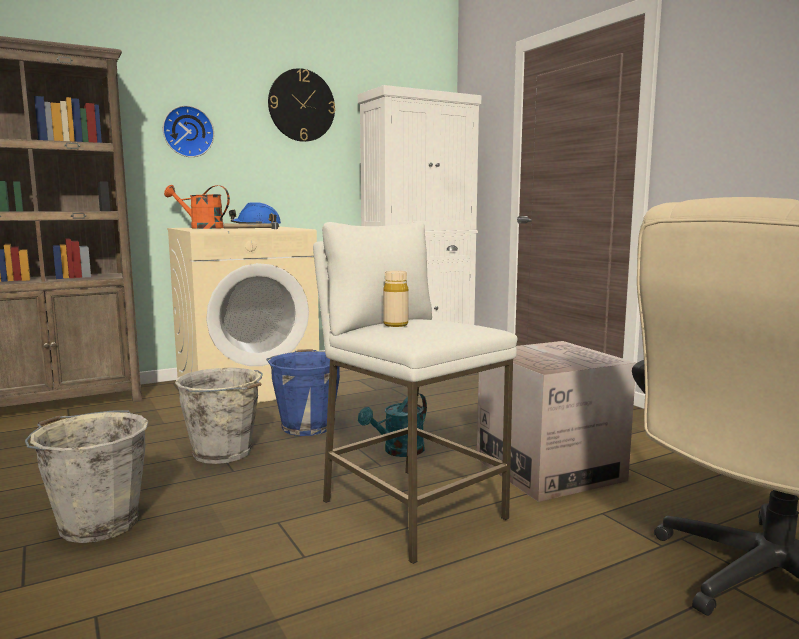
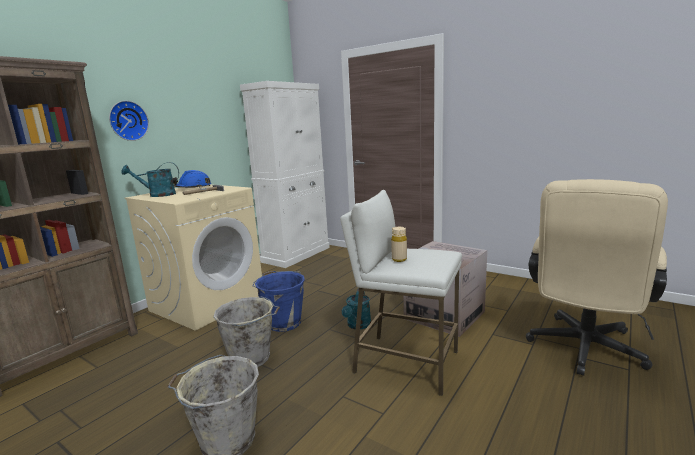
camera: 25 degrees left, 5 degrees up
(201, 228) = (157, 195): orange watering can -> turquoise watering can
(301, 105) = (204, 94): wall clock -> none

